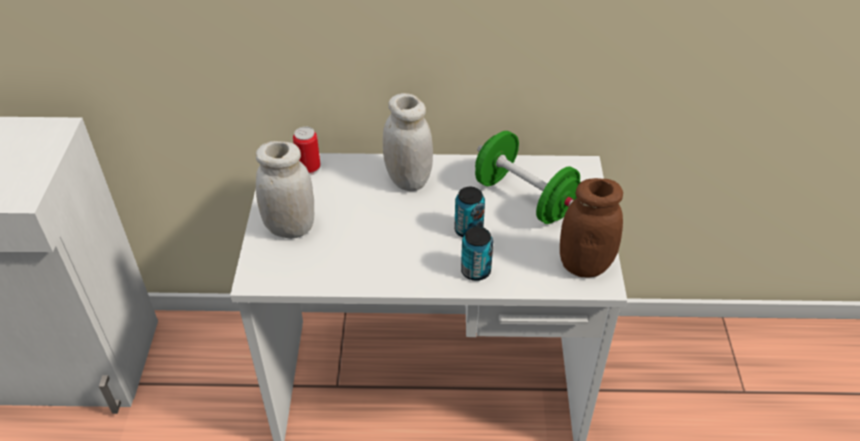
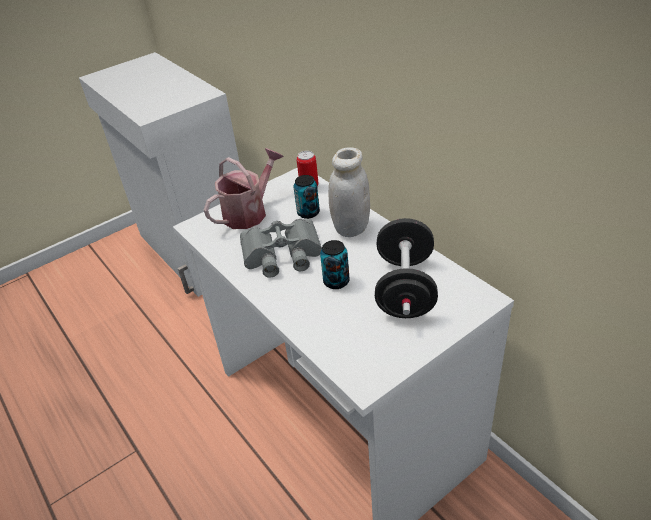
camera: 55 degrees right, 5 degrees down
(290, 227) = (249, 212): white jar -> watering can
(388, 242) = (282, 255): none -> grey binoculars
(475, 271) = (299, 308): can -> can (308, 213)
(524, 198) = (405, 289): green dumbbell -> black dumbbell
(584, 265) = (372, 361): brown jar -> none

